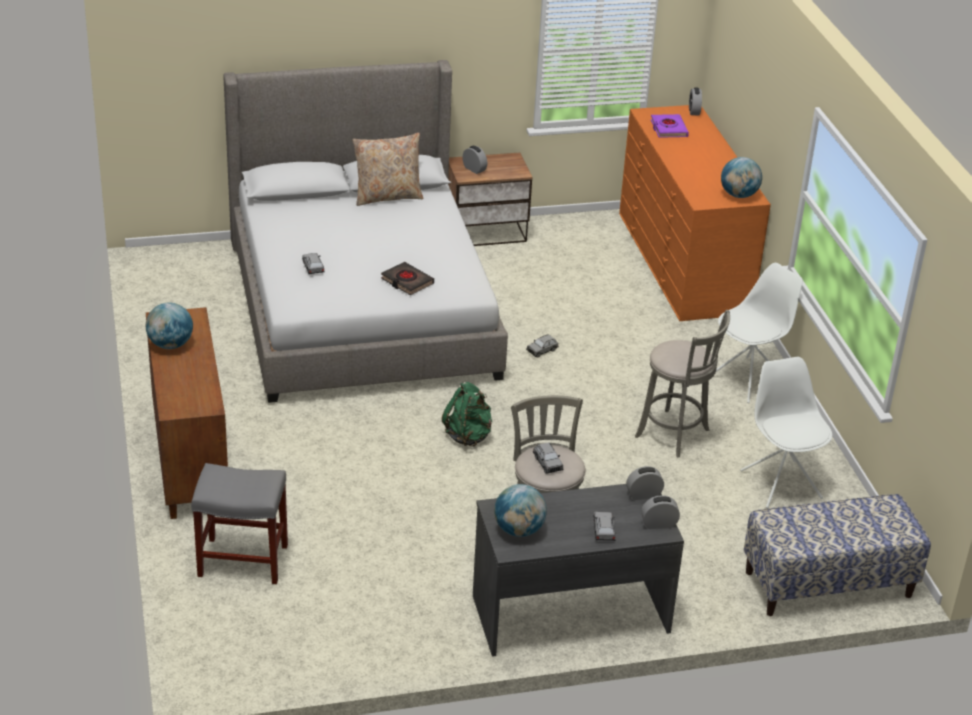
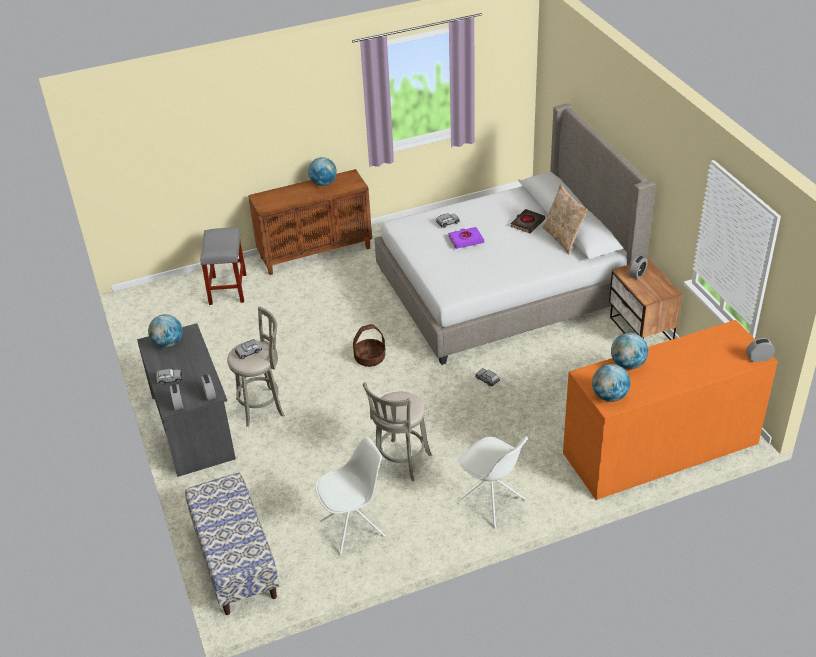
camera: 85 degrees right, 5 degrees up
(407, 281) = (449, 264): black book -> black book (527, 223)
(468, 436) = (370, 358): green backpack -> basket
(668, 129) = (711, 345): purple book -> purple book (466, 240)
(690, 176) = (627, 364): none -> globe

